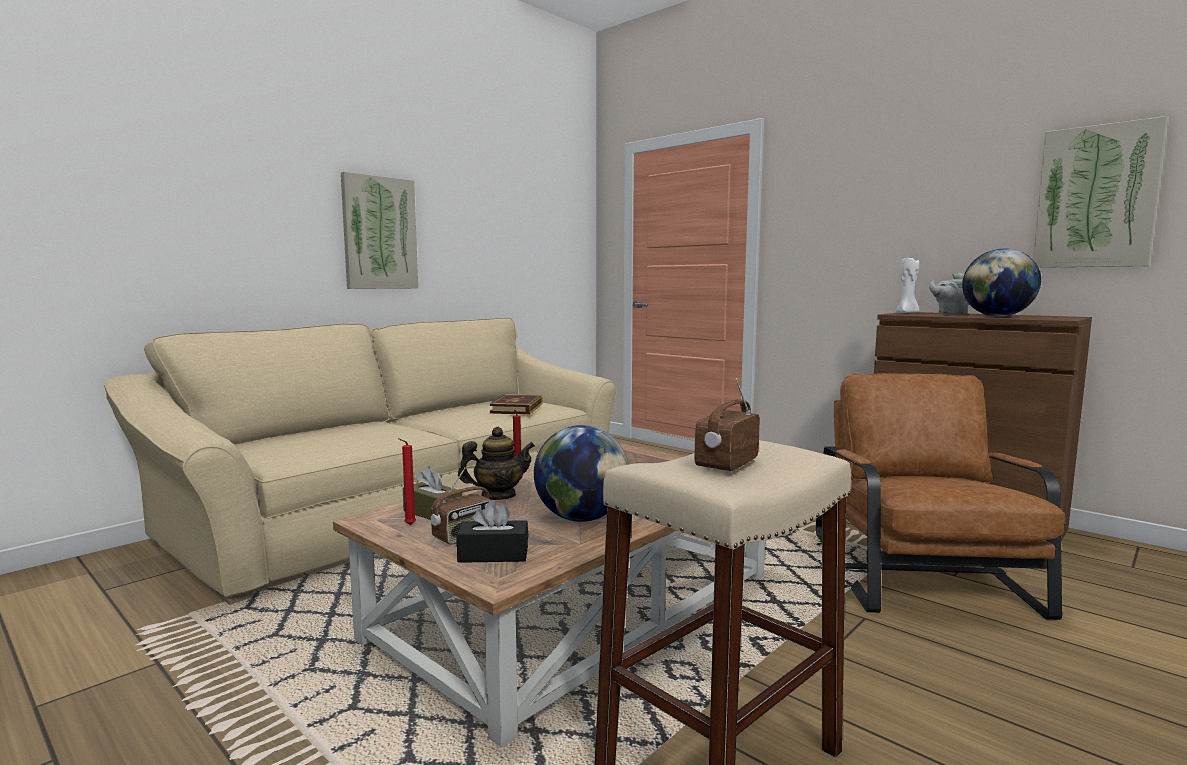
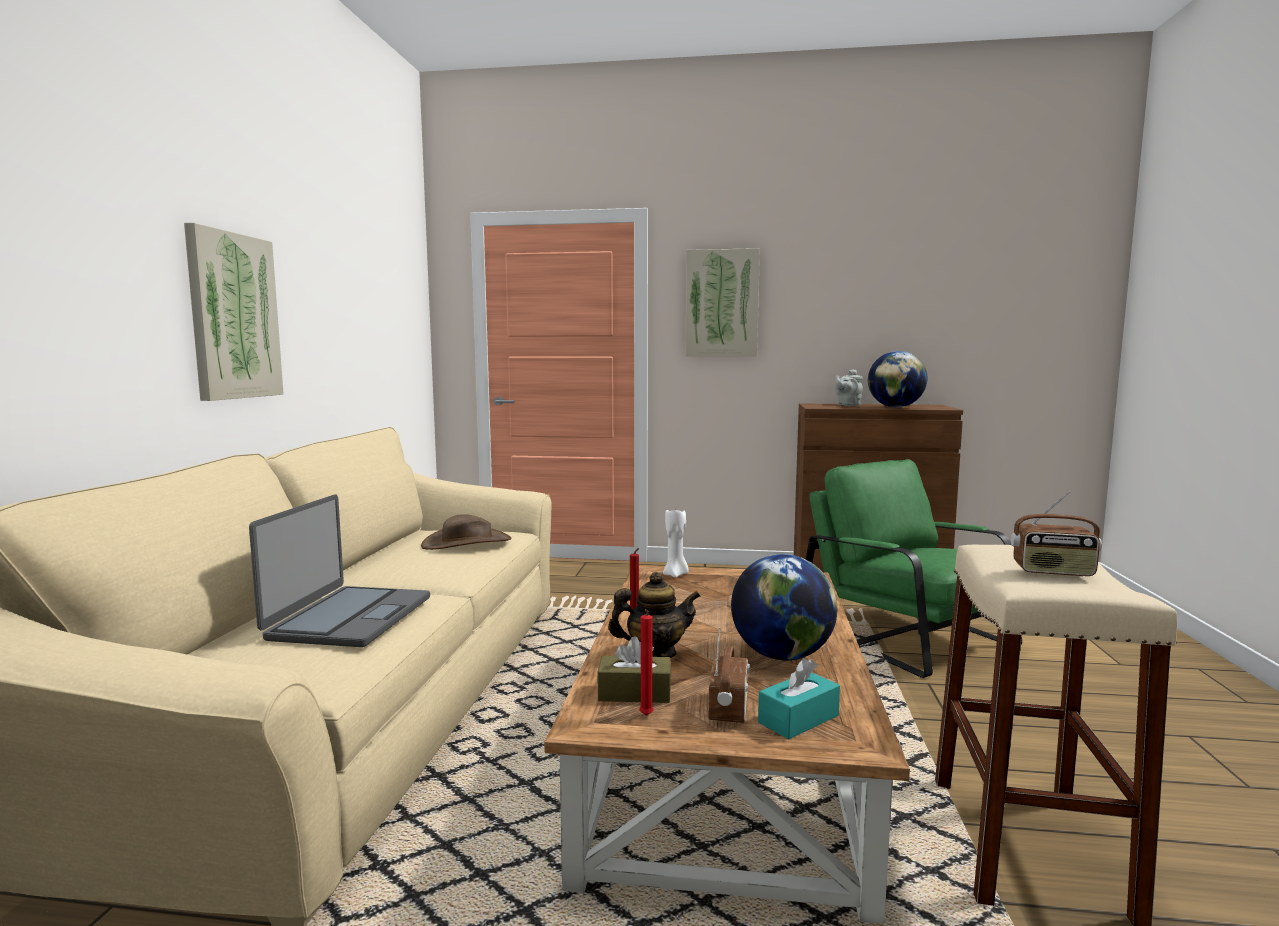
camera: 35 degrees left, 0 degrees up
(357, 435) = (349, 618): none -> laptop
(493, 554) = (798, 719): black tissue box -> turquoise tissue box
(498, 496) = (654, 654): teapot -> teapot turned 45 degrees clockwise
(517, 408) = (467, 542): book -> brown hat
(725, 464) = (1053, 572): radio -> radio turned 75 degrees counterclockwise
(907, 313) = (817, 405): white candle -> white candle (676, 575)
(923, 574) = (908, 634): brown armchair -> green armchair
(1096, 197) = (939, 310): picture -> picture (722, 303)

